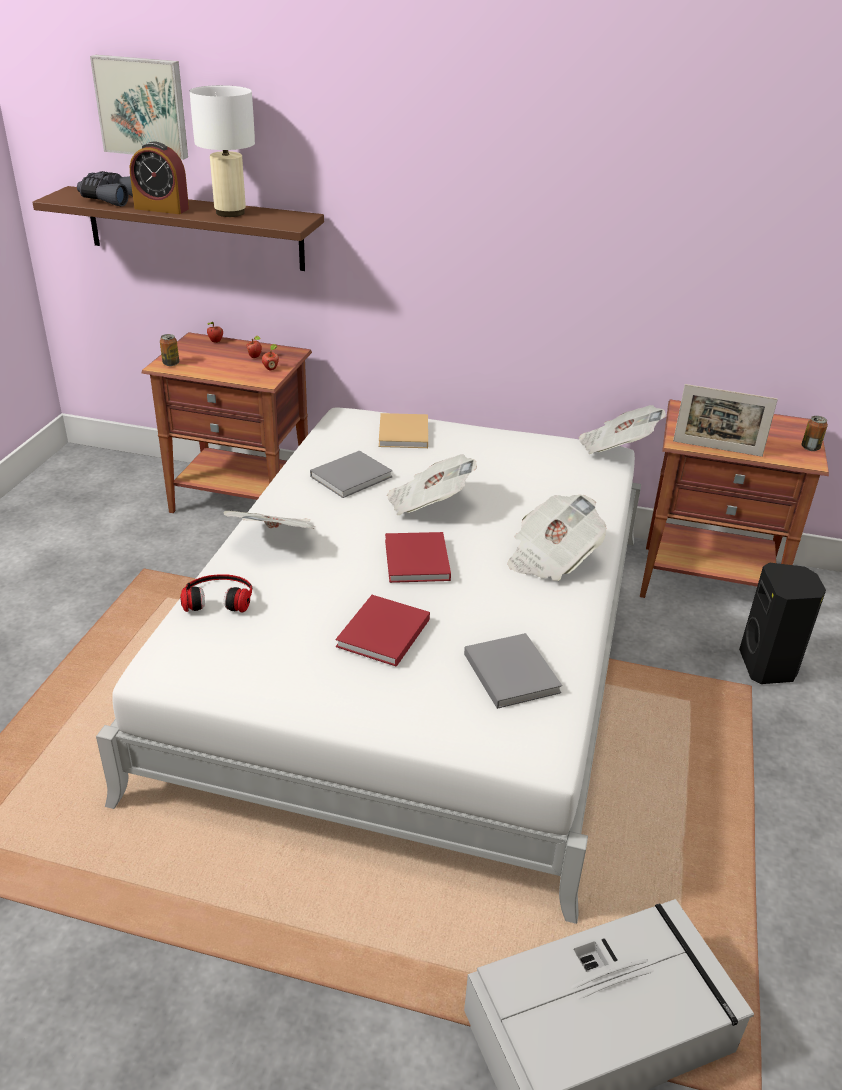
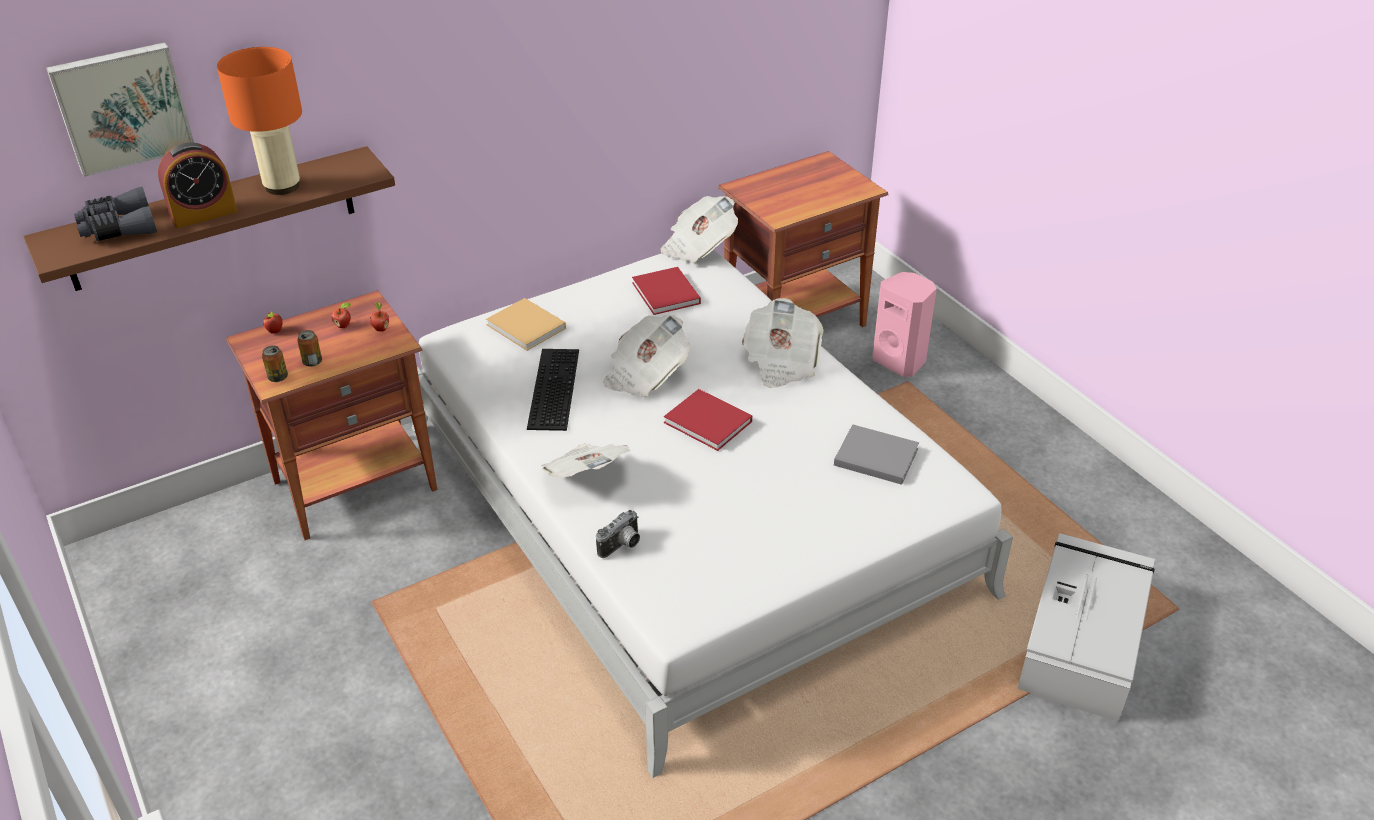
camera: 45 degrees left, 5 degrees up
(218, 597) = (622, 546): headphones -> camera
(230, 213) = (283, 187): white table lamp -> orange table lamp
(353, 476) = (551, 387): grey book -> keyboard
(382, 634) = (770, 489): red book -> red book (666, 294)
(717, 448) = (806, 210): picture frame -> none
(768, 667) = (900, 361): black speaker -> pink speaker
(810, 448) = (854, 178): can -> can (312, 362)

